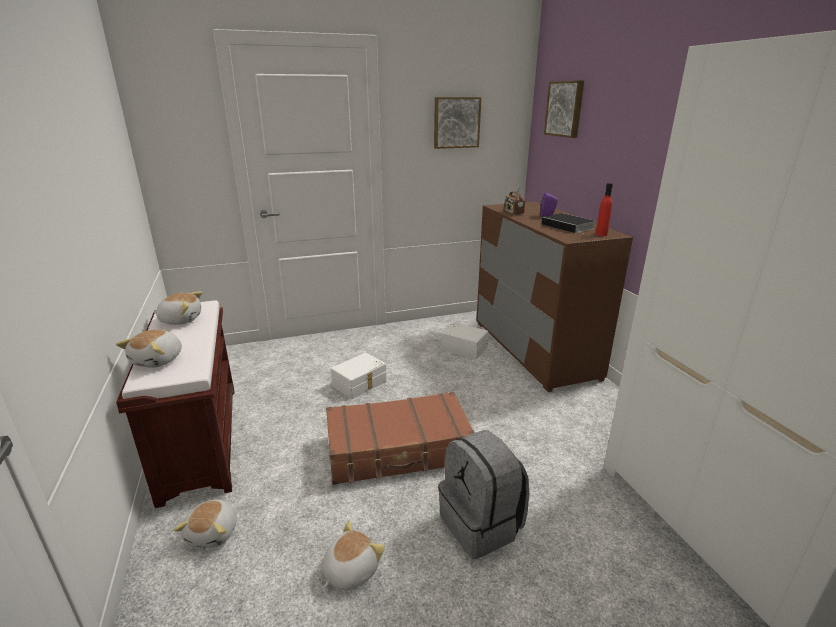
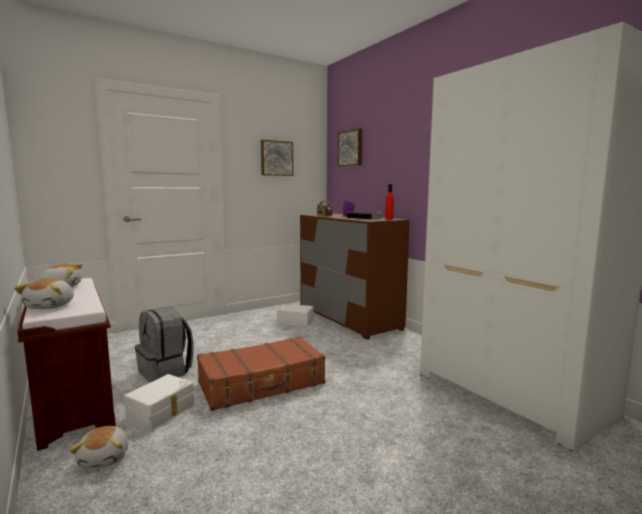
camera: 15 degrees left, 15 degrees down
(349, 570) = (243, 461): plush toy -> none
(360, 384) = (216, 349): white storage box -> white storage box (162, 411)
(482, 524) = (343, 416): grey backpack -> grey backpack (166, 371)

